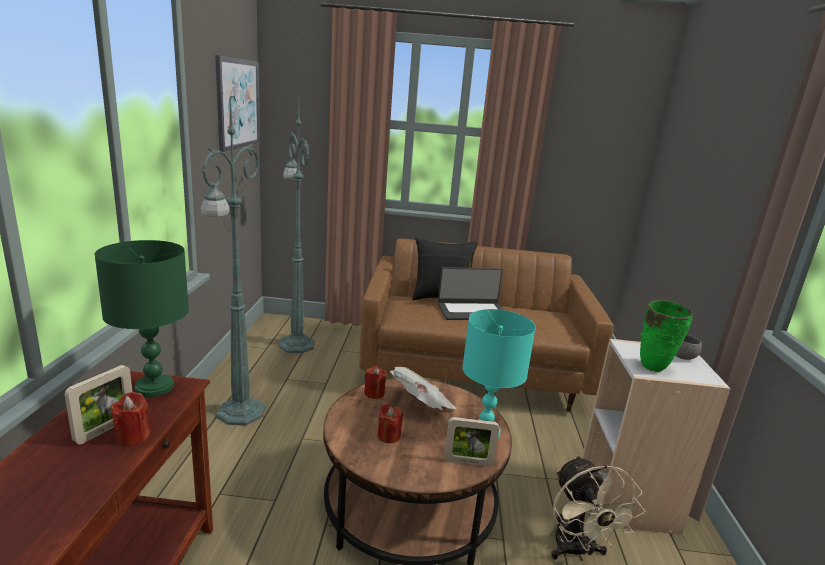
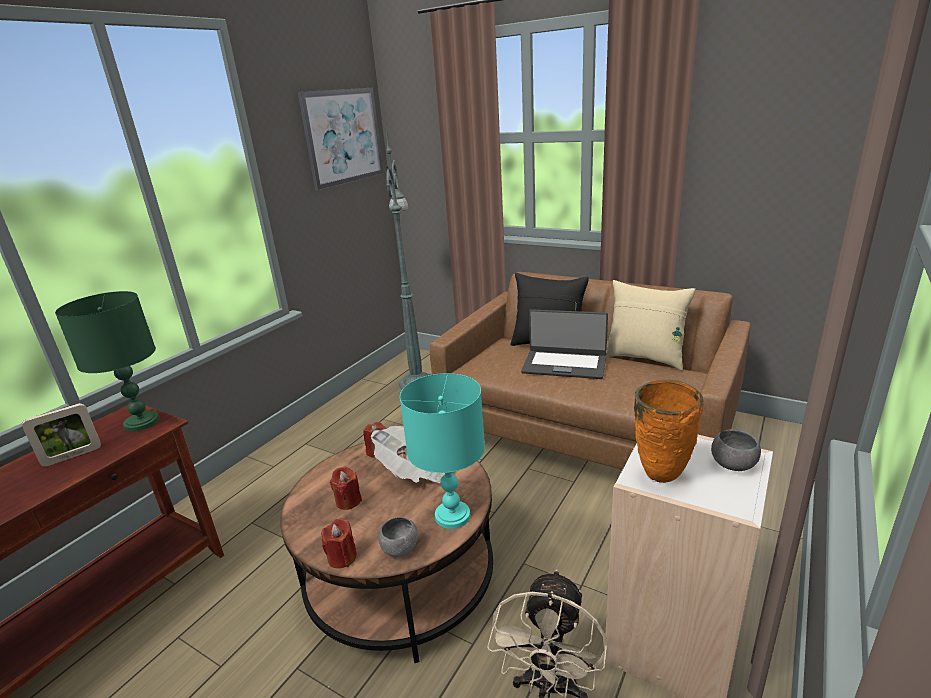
camera: 30 degrees right, 5 degrees up
(133, 436) = (82, 465): red candle -> red candle (342, 557)
(239, 413) = (318, 448): green floor lamp -> none
(468, 462) = (400, 548): picture frame -> grey bowl
(518, 305) = (644, 359): none -> beige pillow
(653, 368) = (660, 477): green vase -> orange vase

